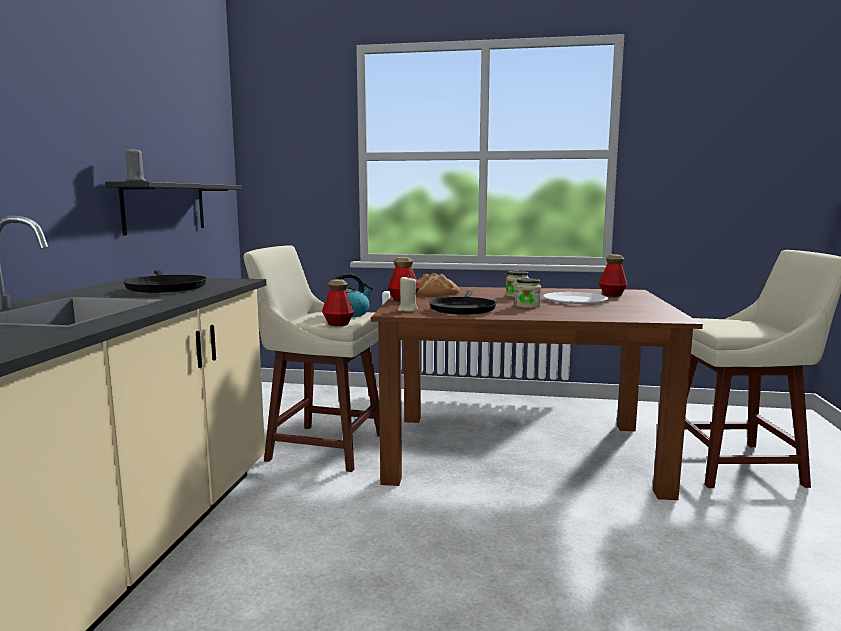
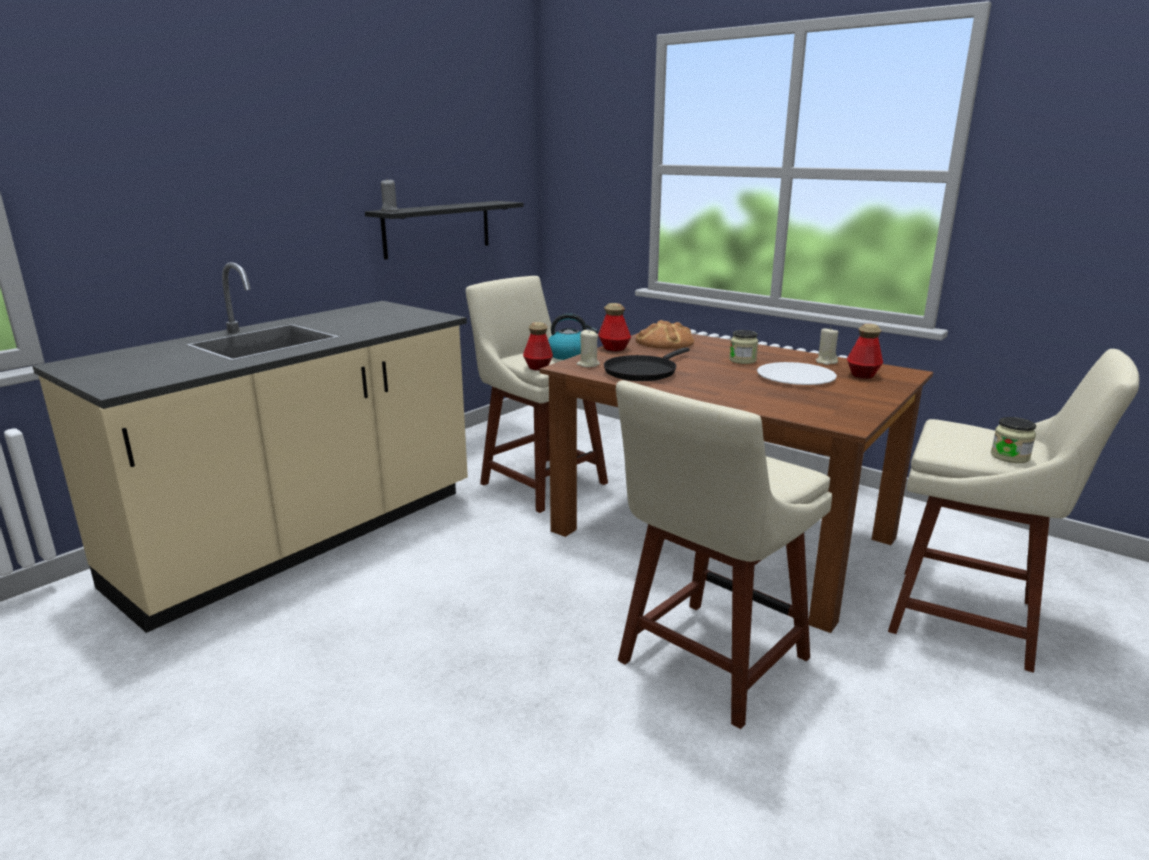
camera: 30 degrees right, 10 degrees up
(165, 288) = (368, 321): black frying pan -> none
(527, 306) = (720, 377): jar -> jar (1010, 457)
(572, 291) = (826, 362): none -> beige candle
(632, 550) = (708, 663): none -> beige stool

